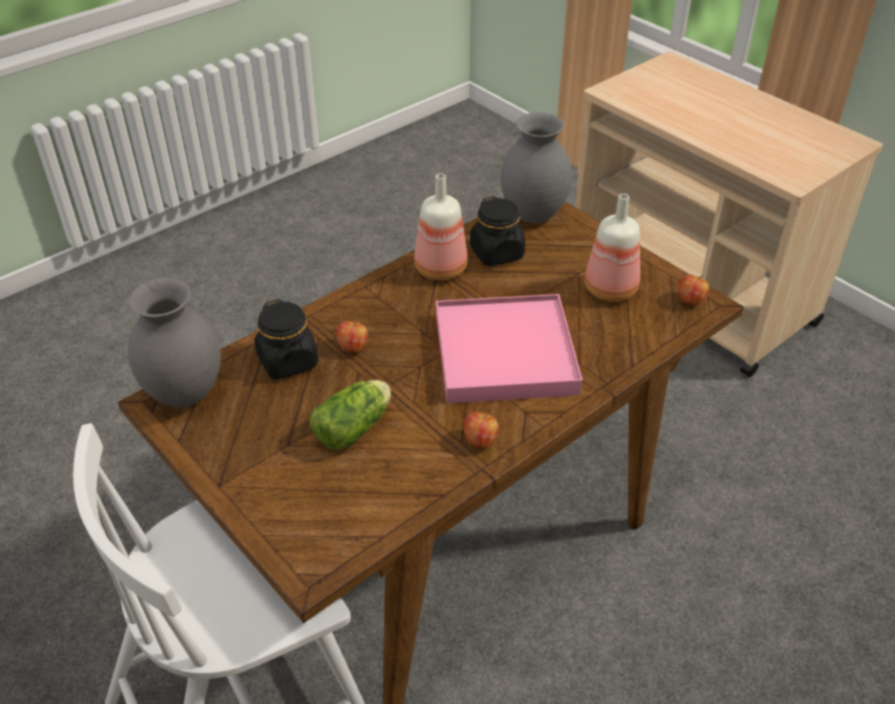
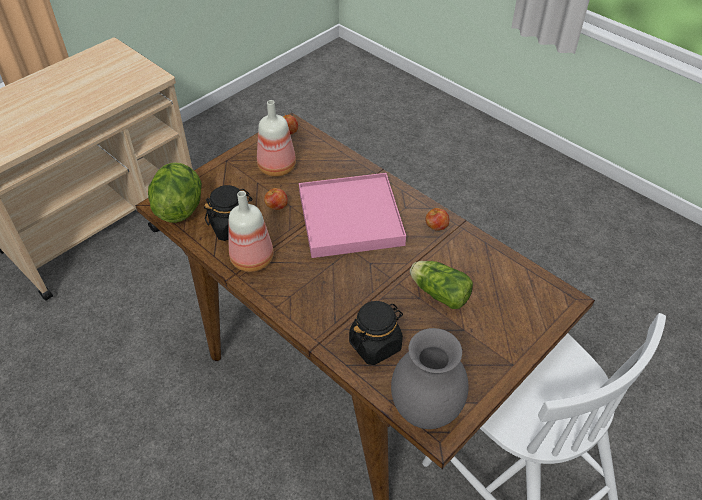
camera: 95 degrees left, 5 degrees up
(352, 348) = (354, 305): apple -> apple (276, 207)
(532, 215) = (179, 208): grey vase -> lettuce

